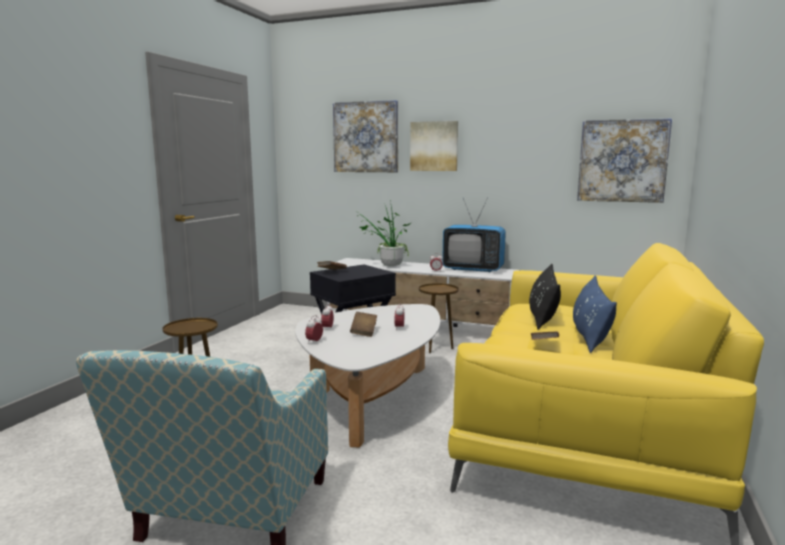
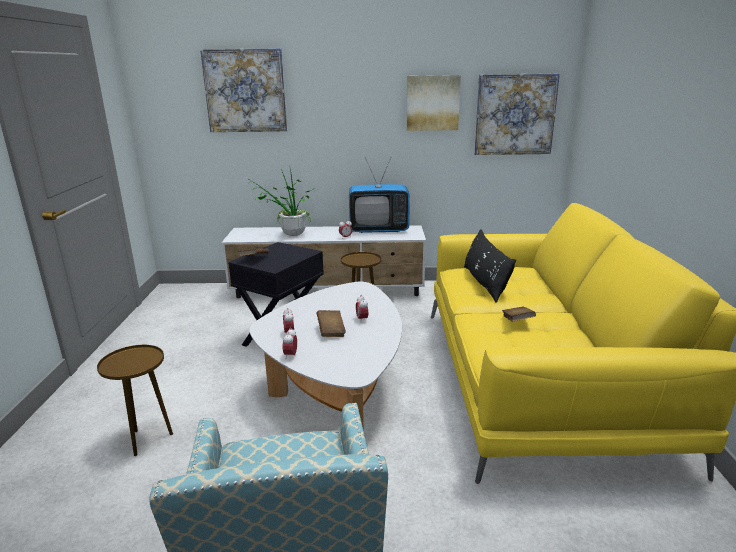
camera: 20 degrees left, 10 degrees up
(434, 146) = (326, 101): picture -> picture (432, 103)
(589, 335) = (541, 301): blue pillow -> none

